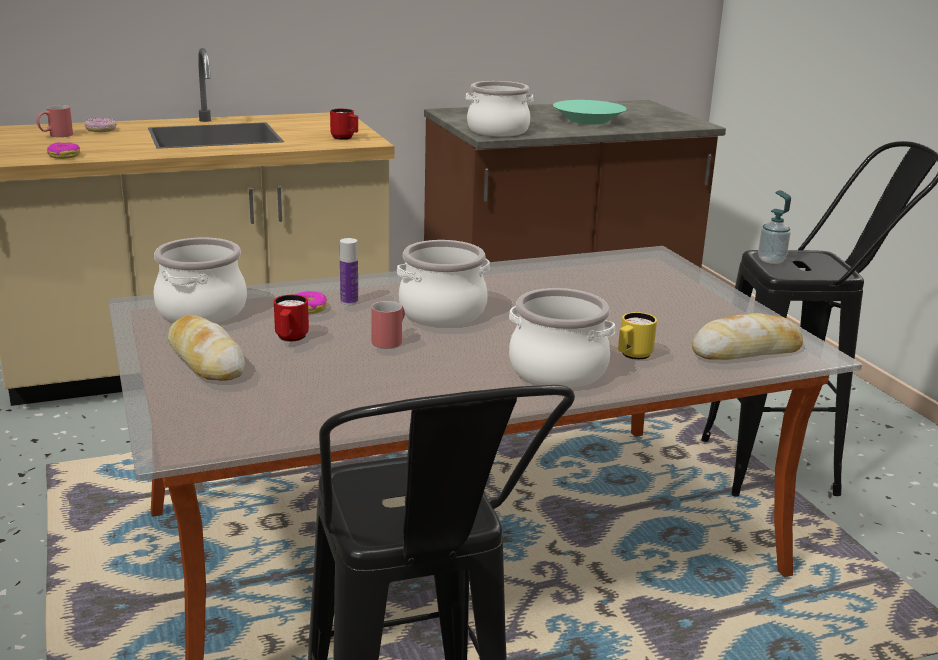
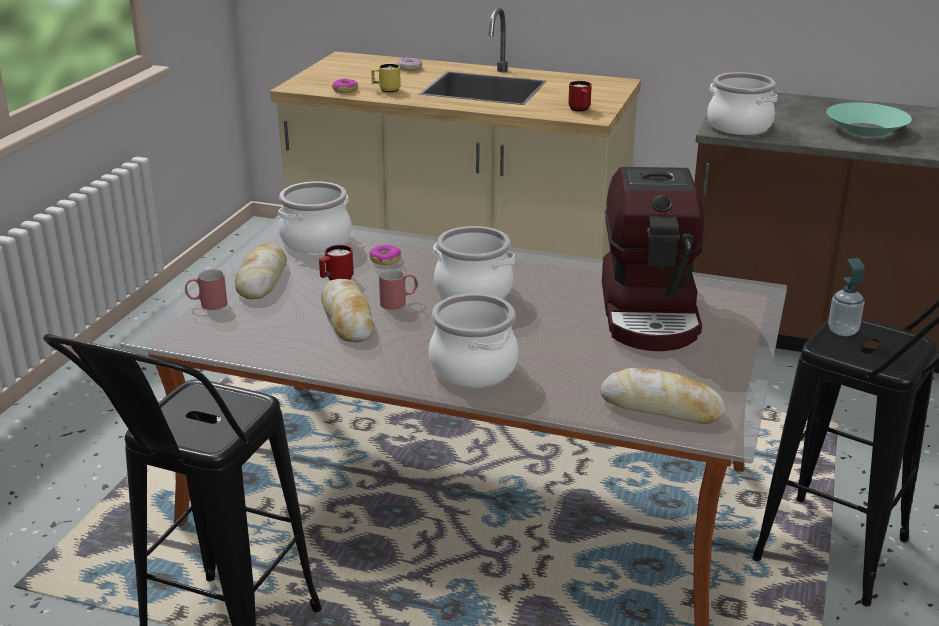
camera: 40 degrees right, 5 degrees up
(55, 135) = (370, 69): red mug -> red mug (207, 304)
(349, 301) = (422, 262): bottle -> none
(367, 368) = (348, 319): none -> bread
(612, 288) = (651, 313): none -> coffee machine
(632, 356) = (552, 377): yellow mug -> yellow mug (386, 90)

